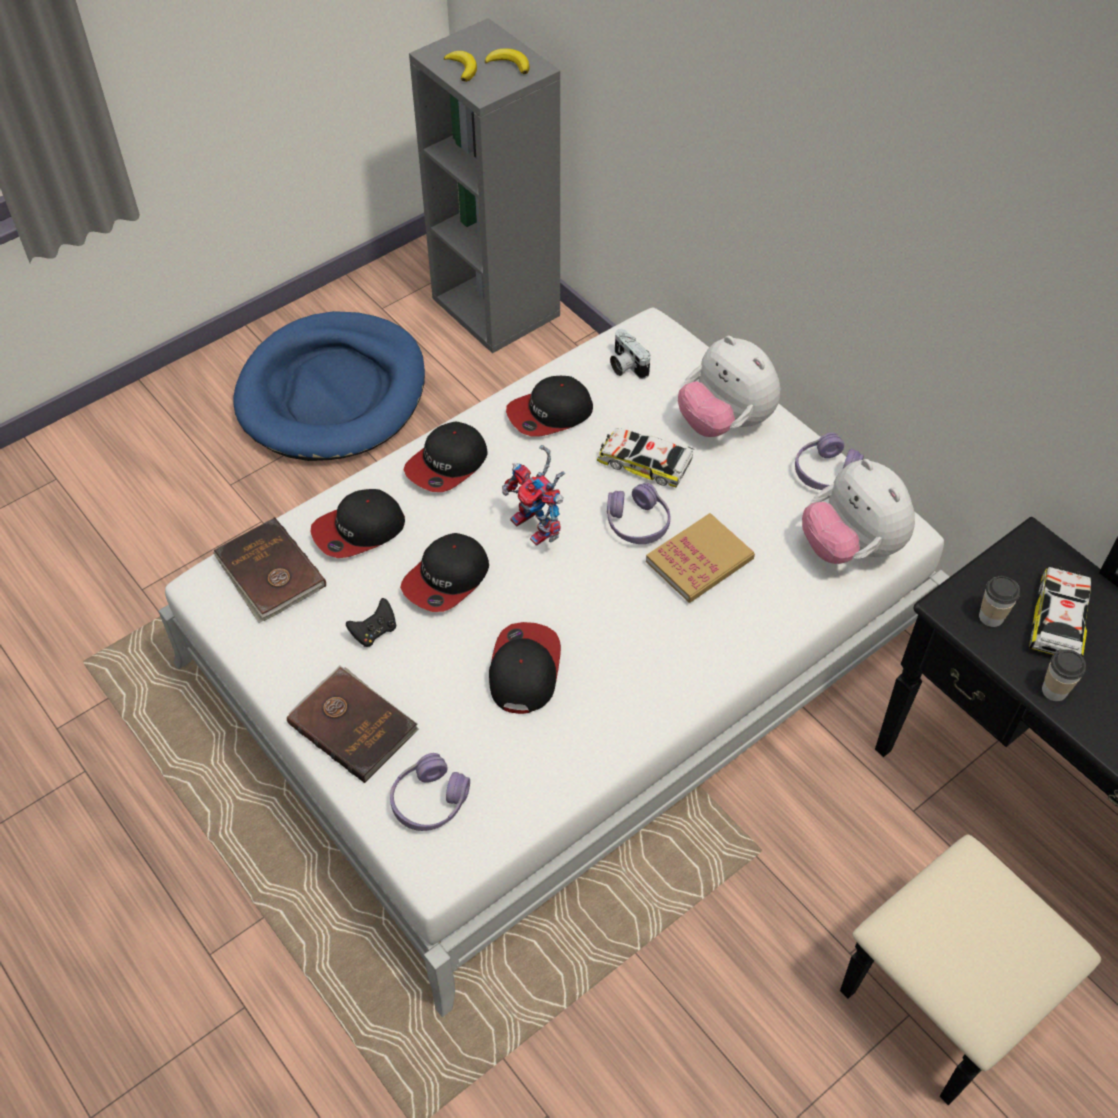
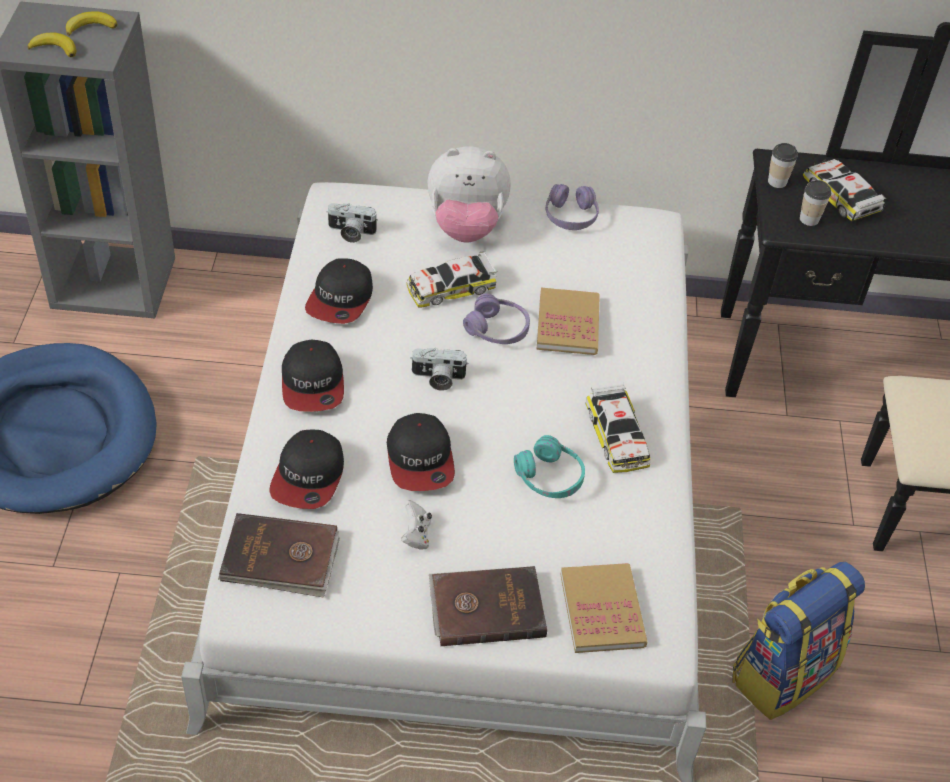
camera: 50 degrees left, 5 degrees down
(374, 632) = (416, 535): black game controller -> white game controller
(429, 801) = (602, 610): purple headphones -> book
(524, 669) = (549, 477): cap -> turquoise headphones
(539, 527) = (437, 378): toy robot -> camera
(622, 682) = (617, 436): none -> toy car
(622, 1009) = (782, 673): none -> backpack
(851, 547) = (642, 252): plush toy -> none
(1054, 690) = (887, 236): cup -> cup (777, 181)

